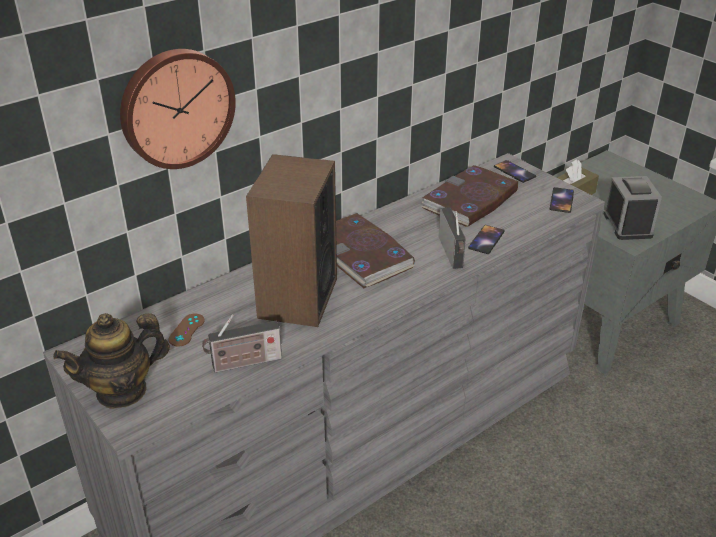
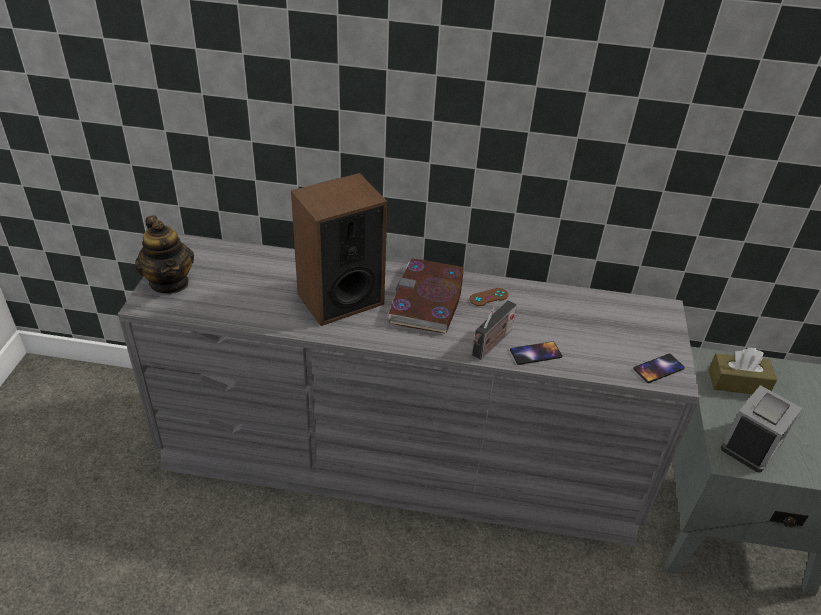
camera: 45 degrees right, 5 degrees up
(122, 391) = (170, 282): teapot -> teapot turned 135 degrees counterclockwise
(176, 107) = (303, 101): wall clock -> none
(186, 330) = (252, 272): brown game controller -> brown game controller (489, 297)
(243, 363) = (246, 315): radio -> none
(470, 200) = (577, 316): book -> none
(514, 172) = (658, 319): phone -> none

